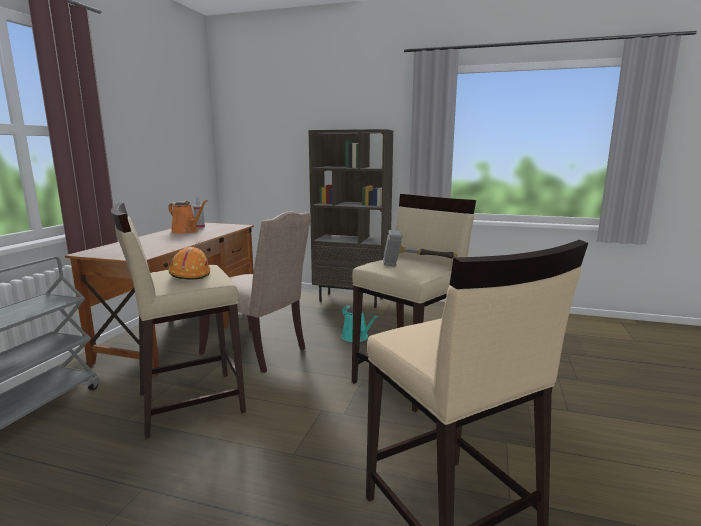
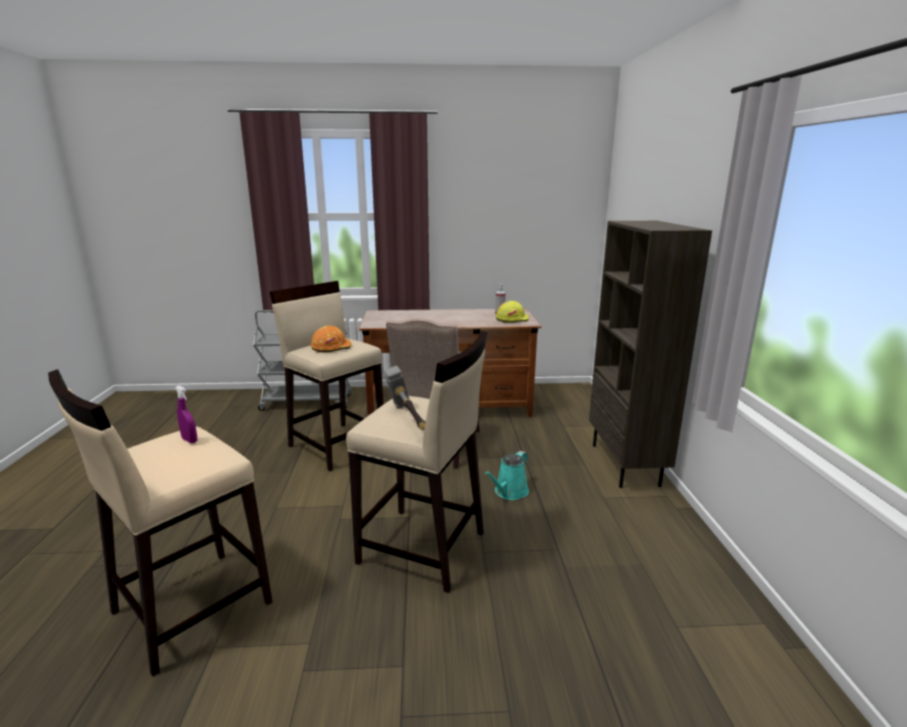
camera: 70 degrees right, 5 degrees up
(186, 231) = (477, 315): orange watering can -> none
(221, 227) = (512, 319): none -> yellow hard hat
(424, 330) = (189, 440): none -> purple spray bottle

